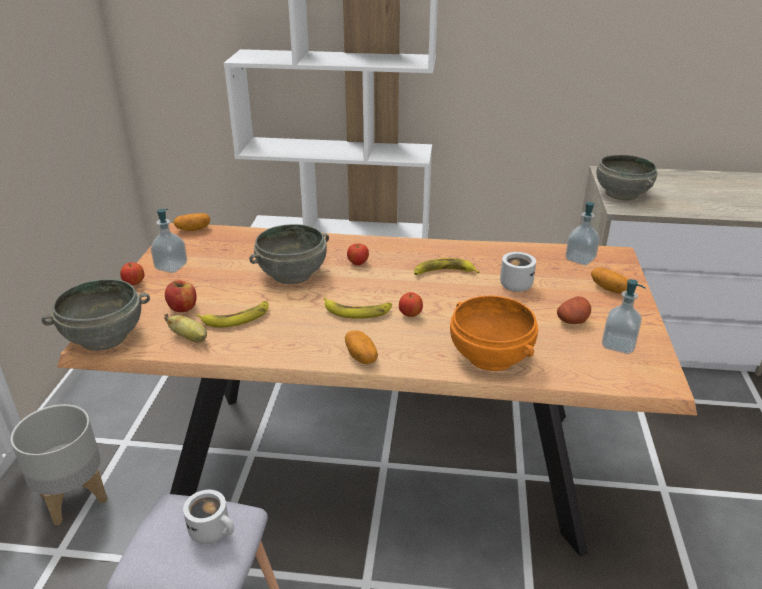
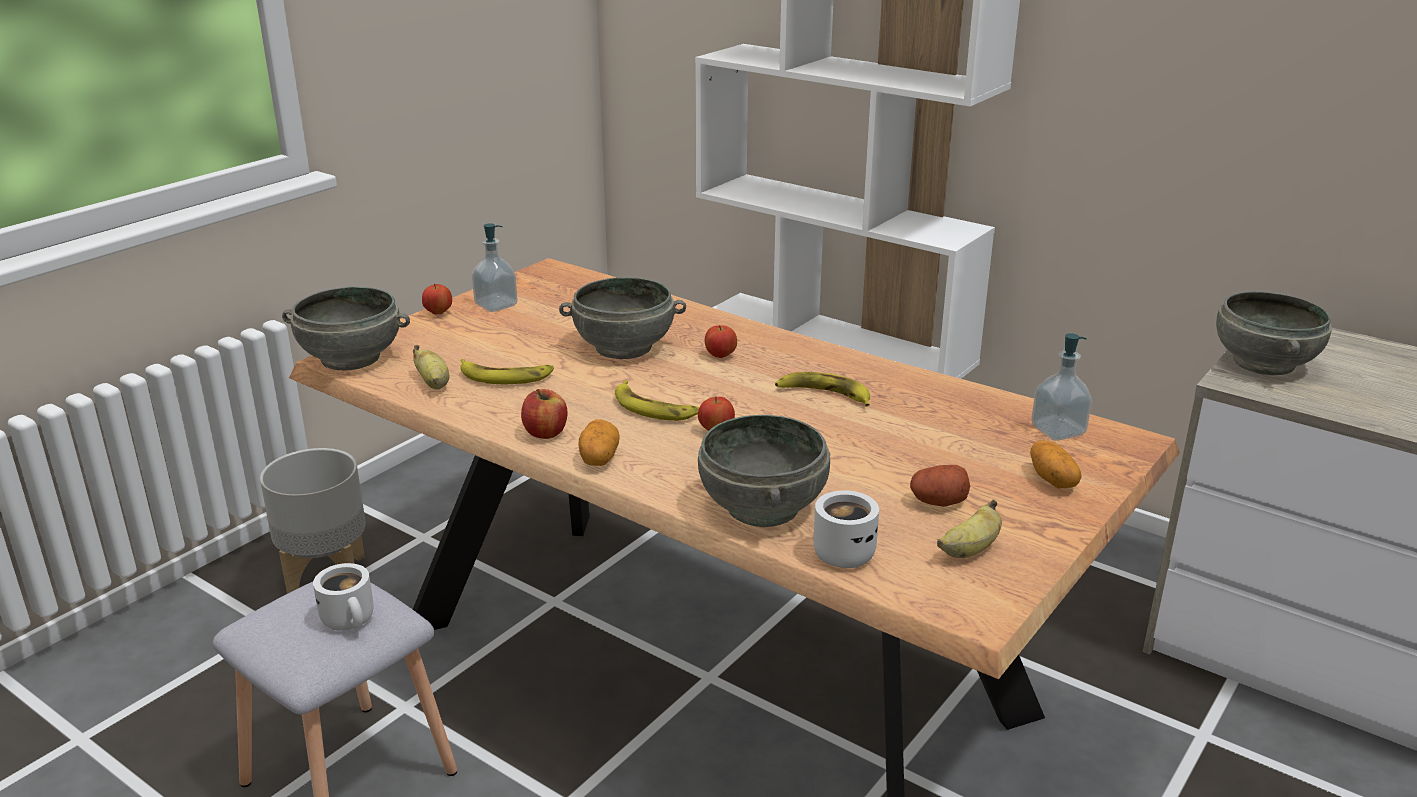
camera: 30 degrees right, 5 degrees down
(183, 308) = (460, 351): apple -> apple (545, 433)
(193, 229) = (565, 271): potato -> none
(491, 356) = (764, 507): orange bowl -> grey bowl
(513, 284) = (908, 434): white mug -> white mug (843, 551)
(618, 345) = (969, 550): soap dispenser -> banana

